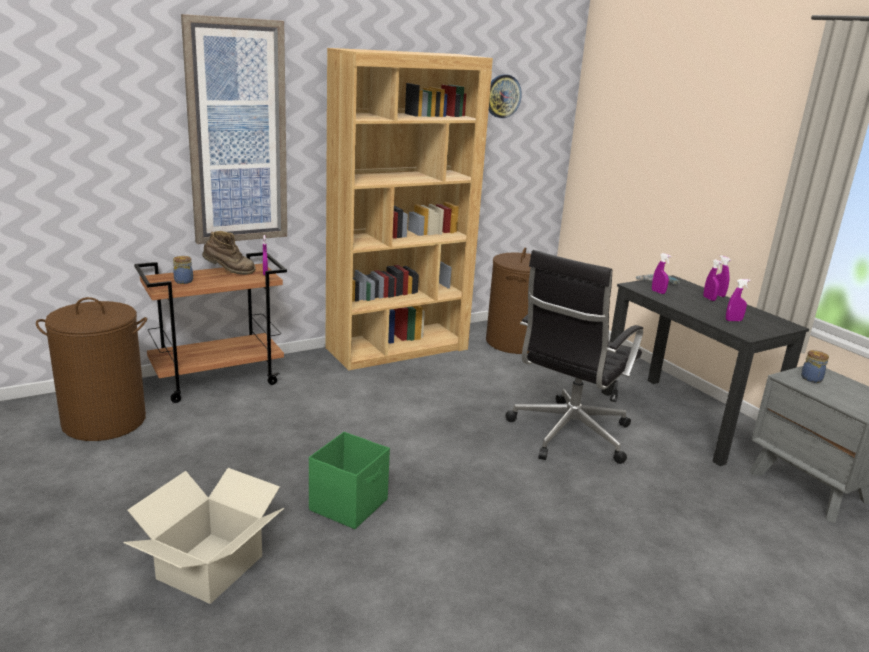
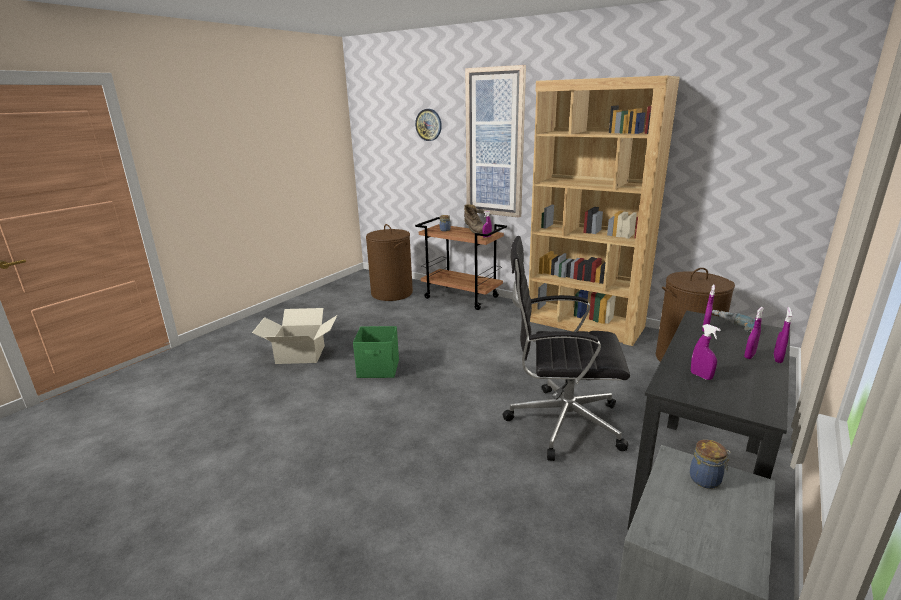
camera: 65 degrees right, 0 degrees up
(502, 96) = (736, 116): wall clock -> wall clock (428, 125)

